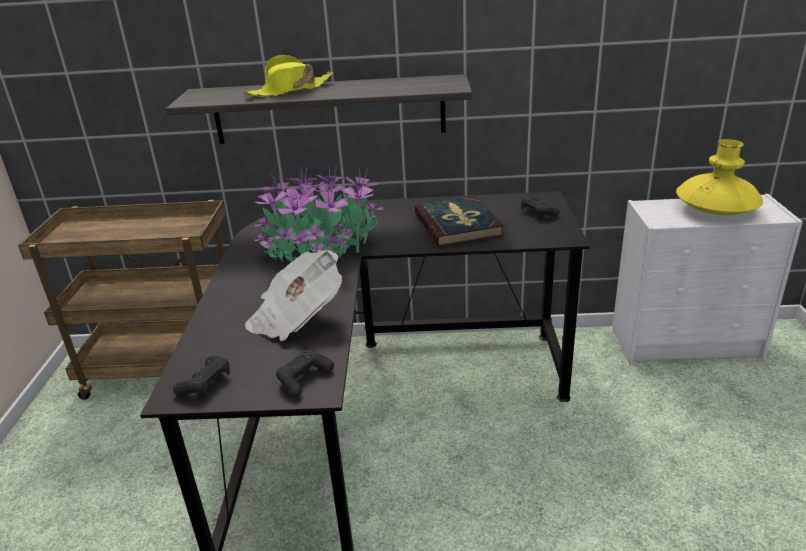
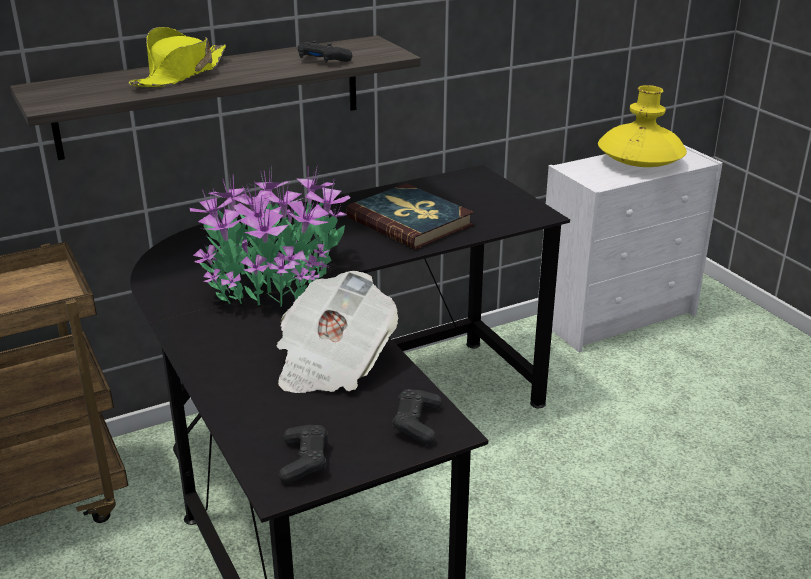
camera: 30 degrees left, 0 degrees up
(538, 213) = (484, 193): black game controller -> black game controller (323, 61)

